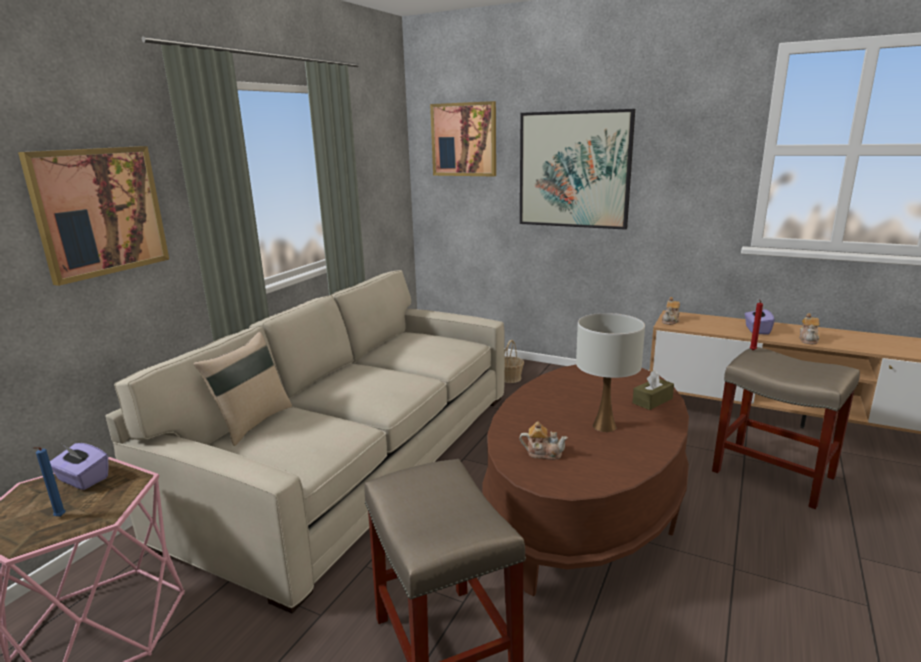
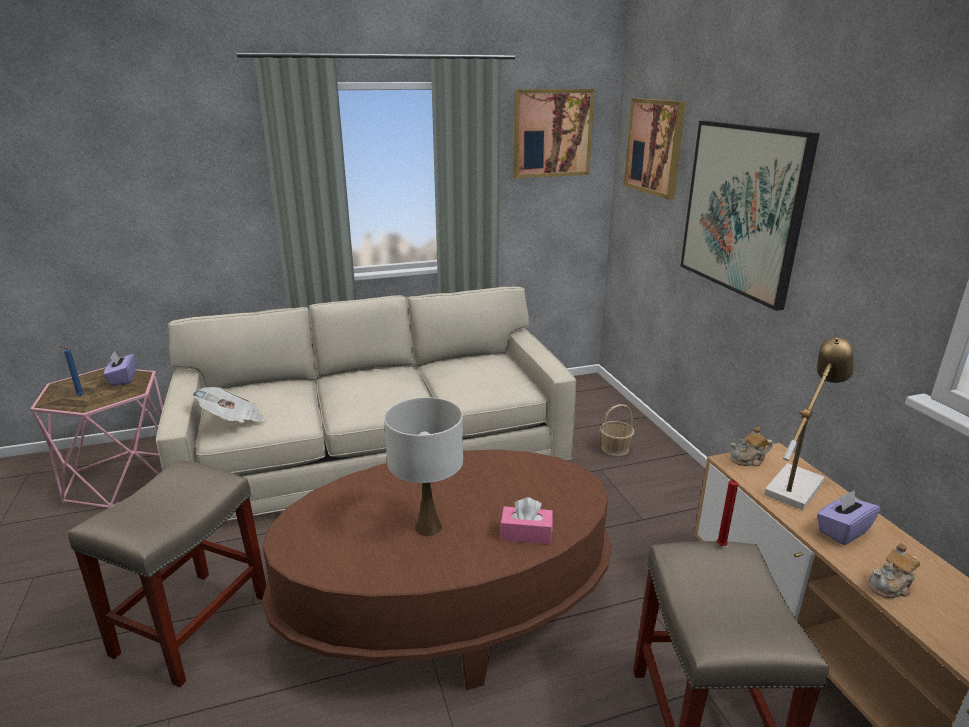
camera: 45 degrees right, 5 degrees up
(99, 211) = (203, 191): picture -> picture (552, 133)
(252, 422) = (263, 384): beige pillow -> none
(294, 455) = (233, 420): none -> newspaper
(543, 453) = (336, 516): teapot -> none
(652, 401) = (526, 533): brown tissue box -> pink tissue box
(706, 322) = (795, 484): none -> table lamp

